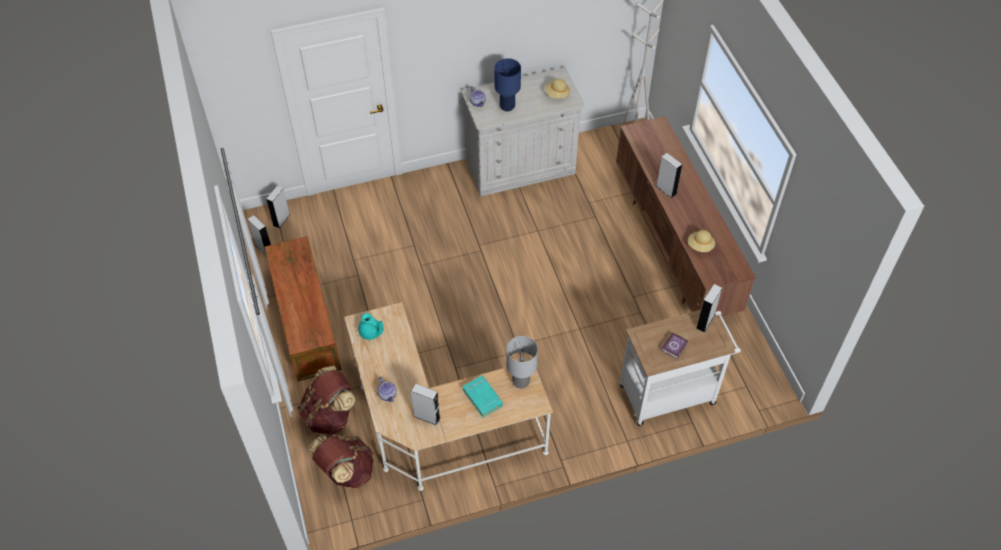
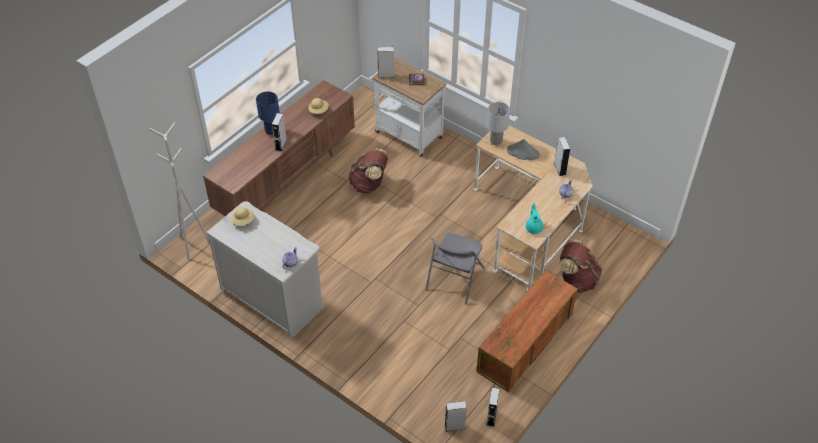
camera: 125 degrees left, 5 degrees down
(346, 471) = (601, 248): brown backpack -> brown backpack (369, 184)
(425, 312) = (455, 278): none -> grey chair
(482, 397) = (522, 152): turquoise book -> grey hat
(507, 107) = (281, 242): blue table lamp -> blue table lamp (271, 131)

